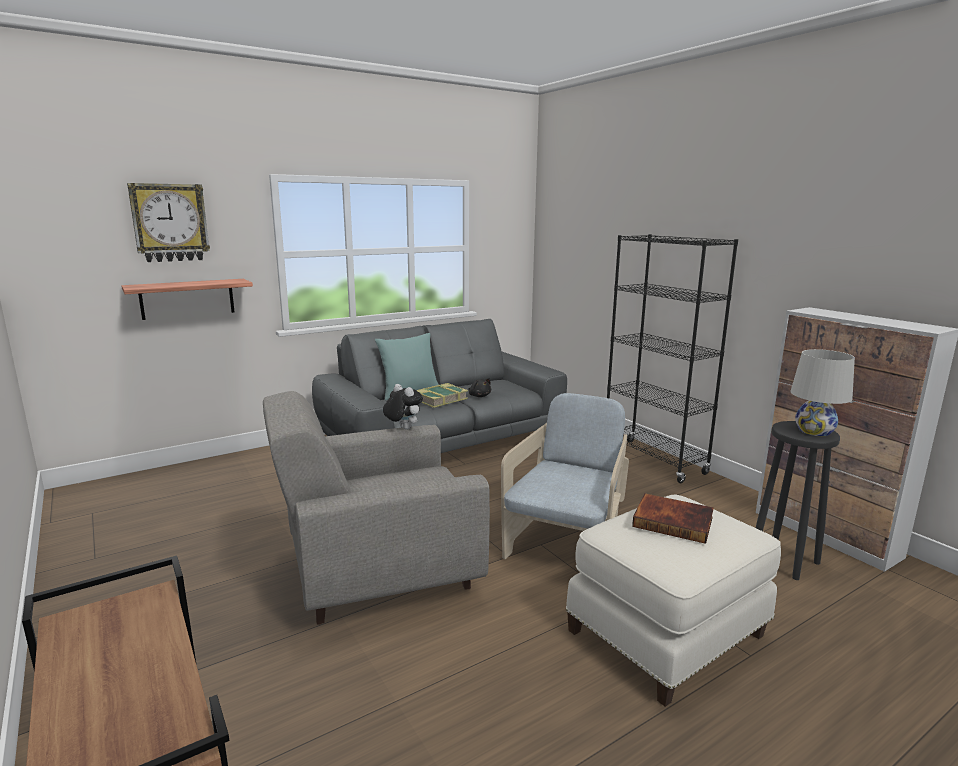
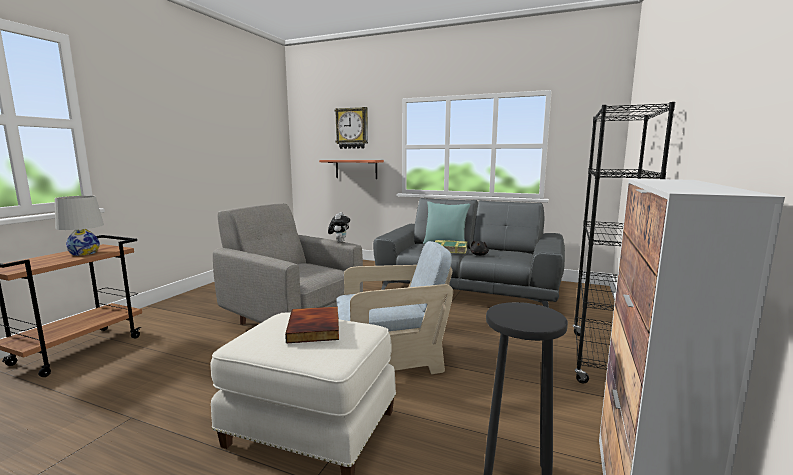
camera: 55 degrees right, 5 degrees down
(814, 431) = (531, 318): white table lamp -> white table lamp (84, 253)

